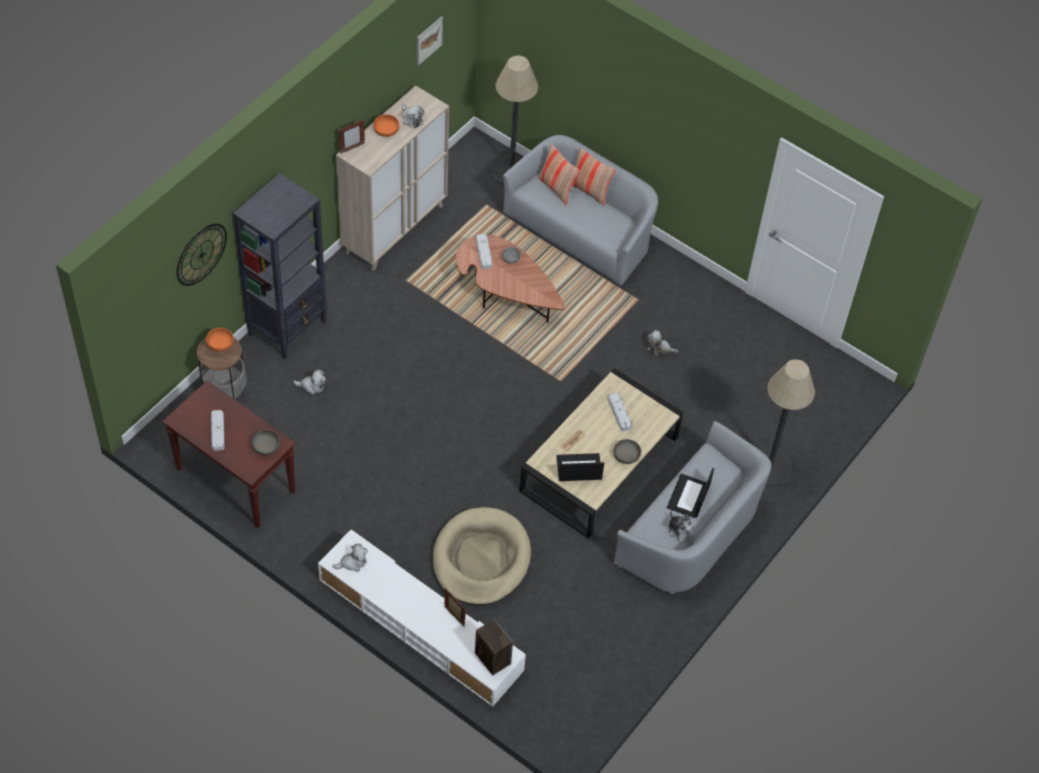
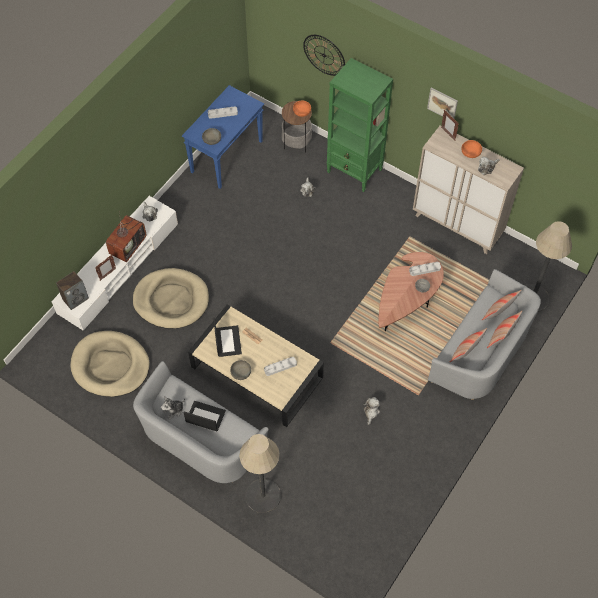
camera: 90 degrees right, 5 degrees up
(234, 480) = (227, 156): brown console table -> blue console table
(288, 328) = (355, 171): black bookcase -> green bookcase
(404, 591) = (127, 244): none -> television
(429, 40) = (552, 155): picture -> picture (442, 104)
(581, 636) = (110, 366): none -> beige dog bed
(609, 226) = (465, 353): none -> pillow

